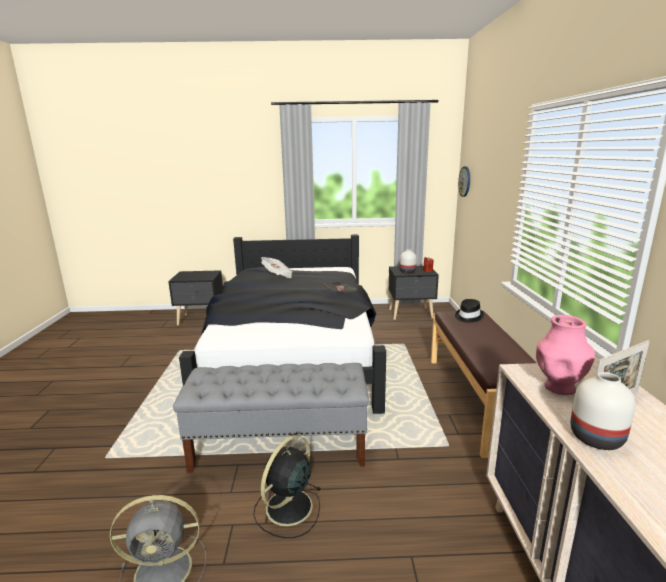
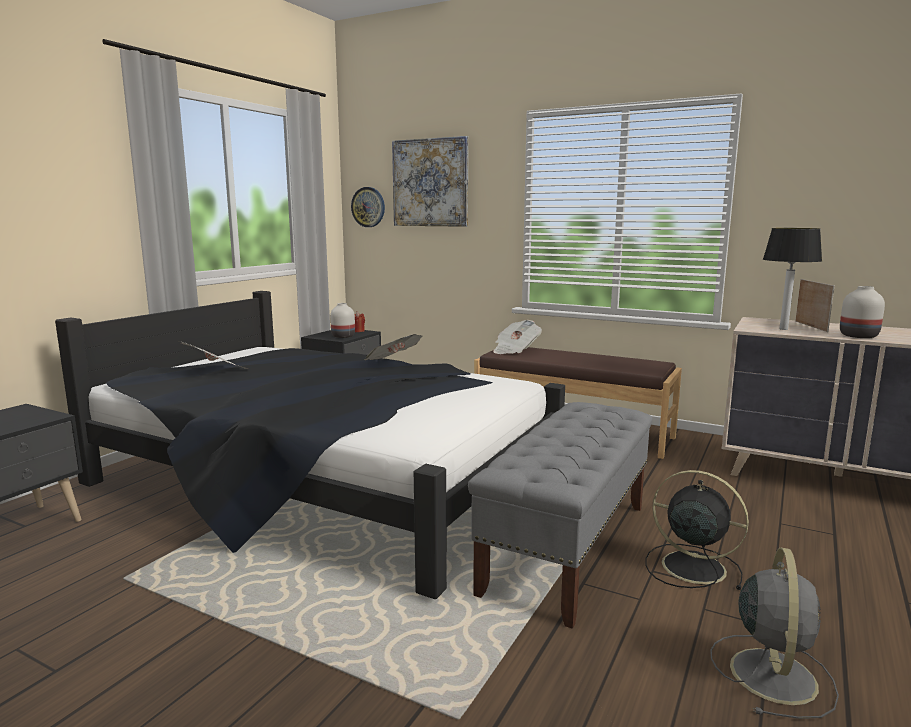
camera: 60 degrees left, 5 degrees down
(287, 508) = (690, 566): black fan -> black fan turned 150 degrees clockwise
(468, 316) = (515, 350): black hat -> newspaper
(487, 166) = (430, 183): none -> picture
(558, 388) = (783, 329): pink vase -> table lamp

